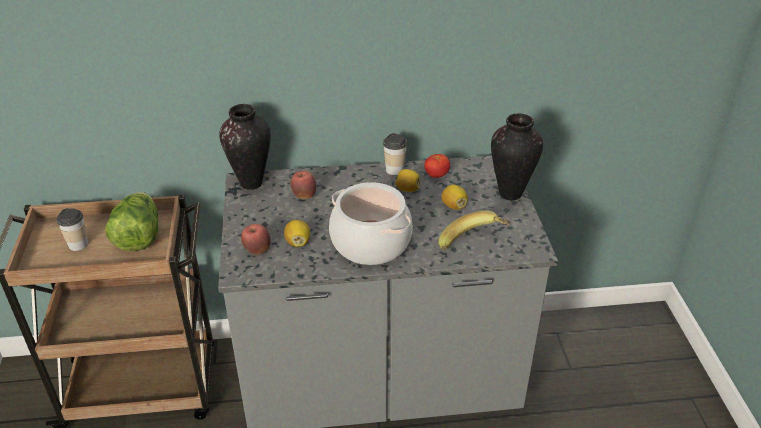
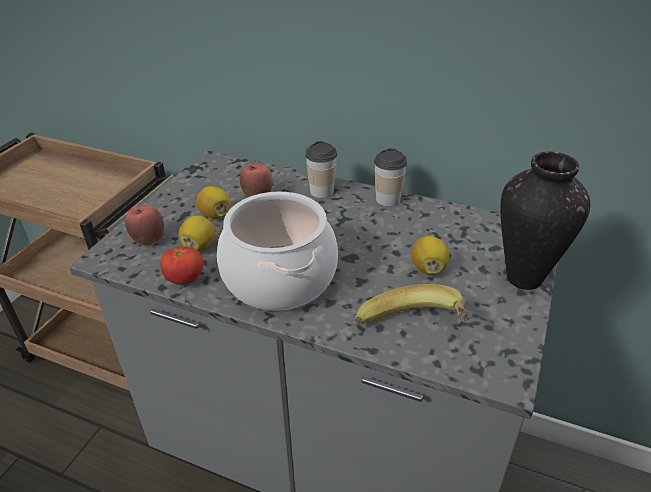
camera: 30 degrees right, 0 degrees up
(78, 244) = (41, 182): cup -> cup (321, 191)
(139, 237) = (94, 192): lettuce -> none
(251, 184) = (217, 167): vase -> none
(407, 189) = (384, 227): lemon -> lemon (215, 215)
(436, 175) = (436, 221): tomato -> tomato (185, 279)

